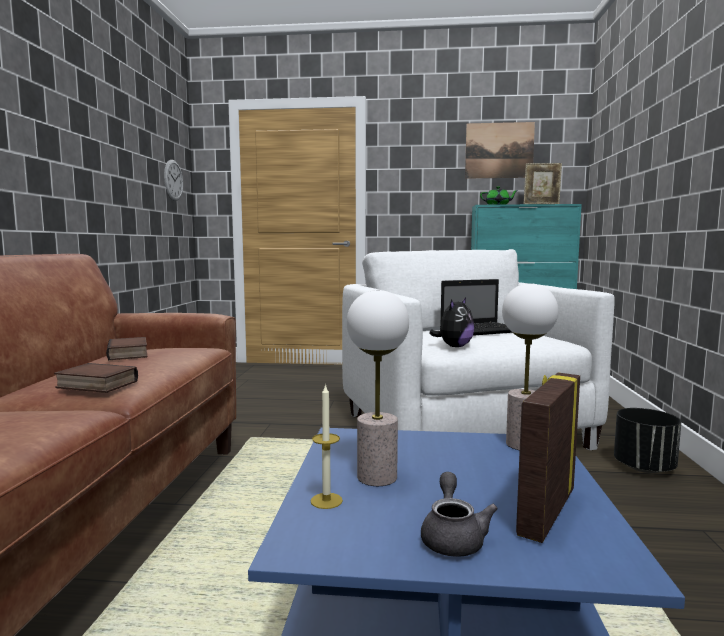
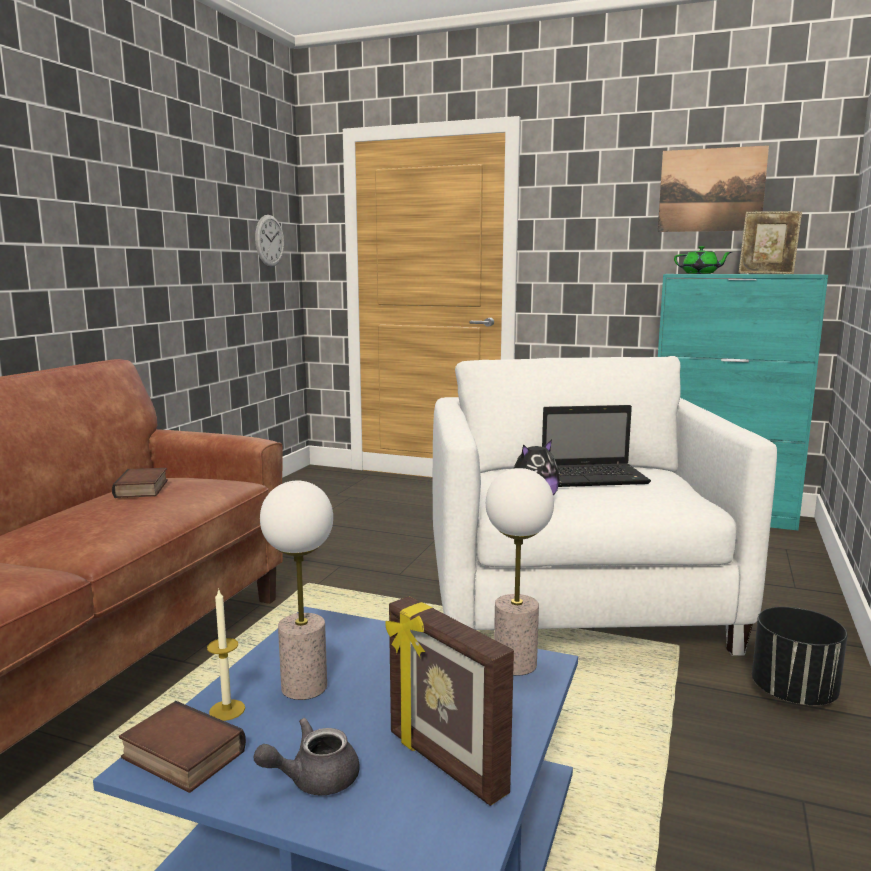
camera: 15 degrees right, 5 degrees up
(95, 385) = (74, 536): book -> book (179, 756)
(453, 537) = (313, 779): grey teapot -> grey teapot turned 135 degrees counterclockwise
(545, 511) = (444, 764): picture frame -> picture frame turned 90 degrees counterclockwise

